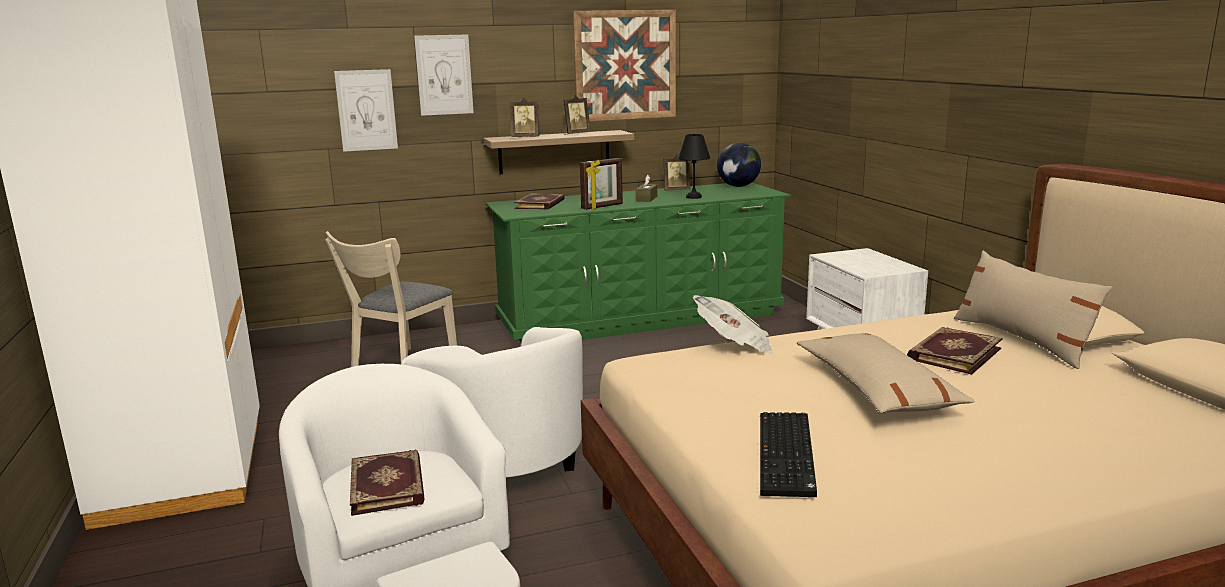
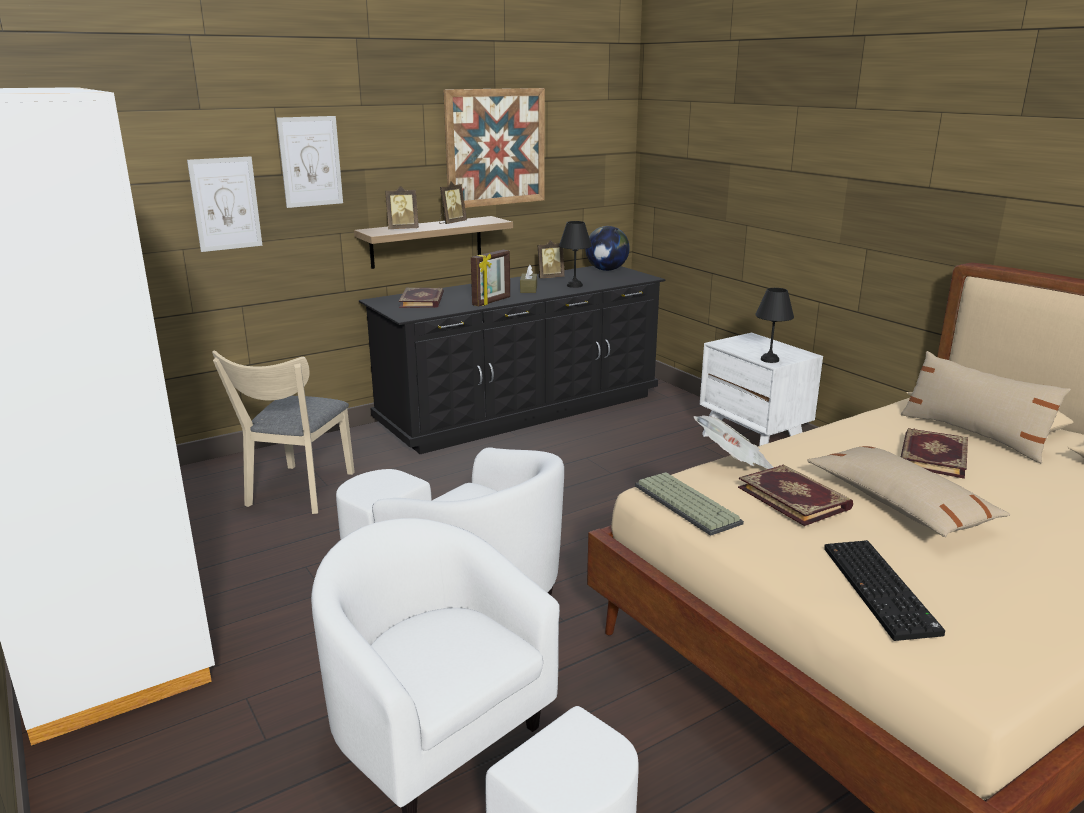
camera: 15 degrees left, 5 degrees up
(389, 485) = (440, 657): book -> book (794, 497)
(640, 318) = (521, 410): green dresser -> black dresser
(653, 372) = (684, 504): none -> keyboard
(867, 271) = (770, 359): none -> black table lamp

